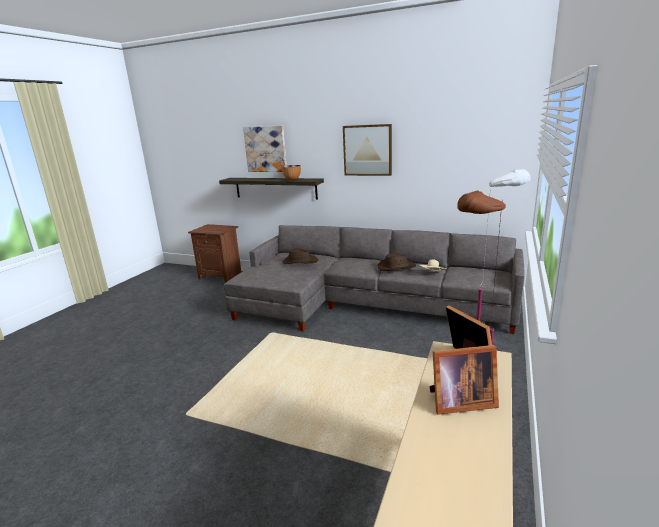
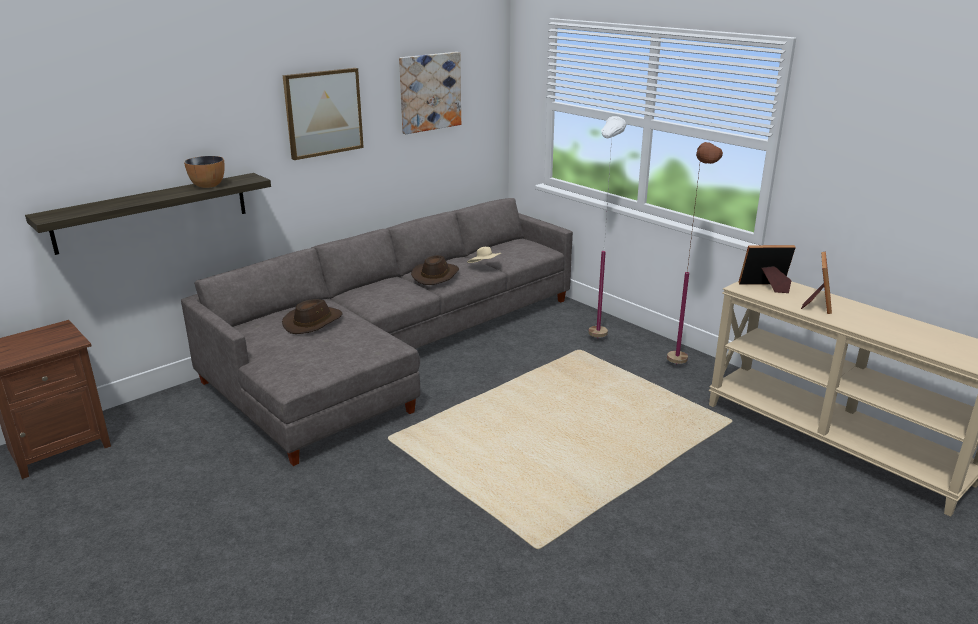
camera: 65 degrees left, 5 degrees up
(265, 149) = (123, 135): picture -> picture (429, 92)

